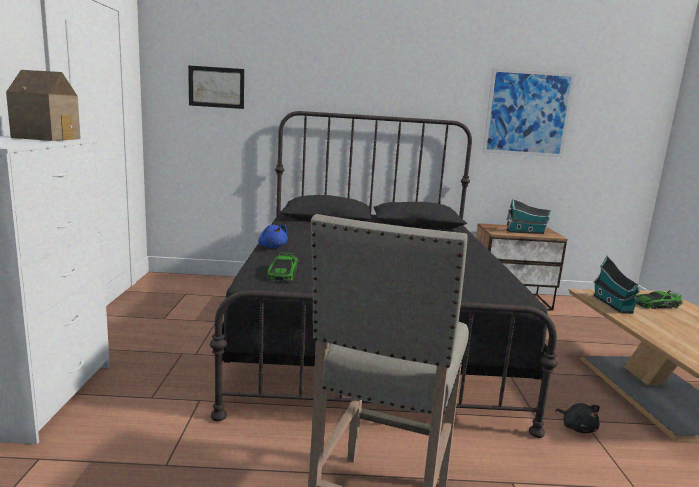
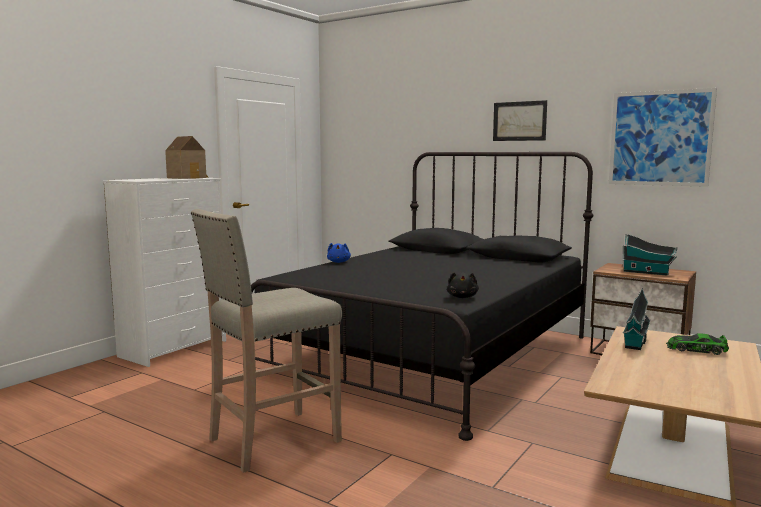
camera: 35 degrees right, 5 degrees down
(216, 87) = (369, 136): picture -> picture (519, 121)
(283, 273) = (307, 275): toy car -> none
(577, 428) = (515, 445): black plush toy -> black plush toy (462, 297)

